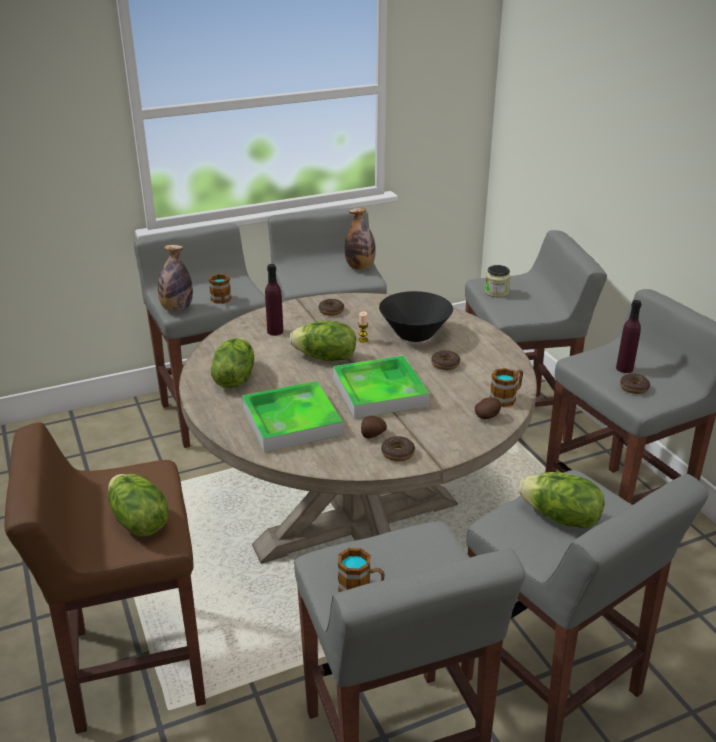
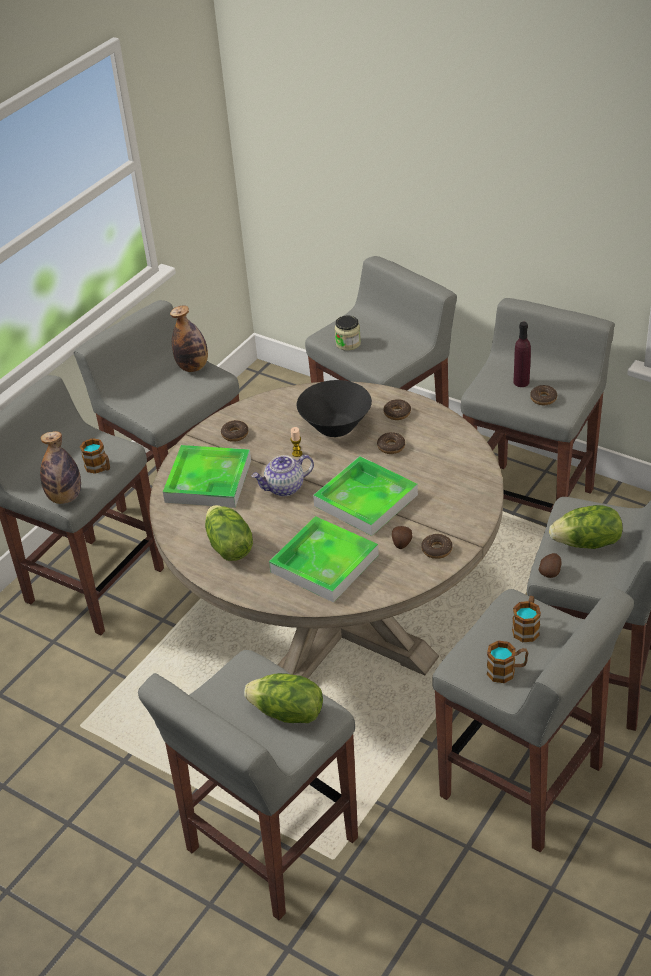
camera: 30 degrees left, 10 degrees up
(134, 667) = (270, 846): brown stool -> grey stool
(275, 331) = (208, 481): purple bottle -> tray
(325, 358) = (284, 488): lettuce -> teapot
(477, 344) = (397, 413): none -> donut
(487, 416) = (471, 482): potato -> potato (550, 572)
(506, 397) = (469, 457): mug -> mug (527, 627)

